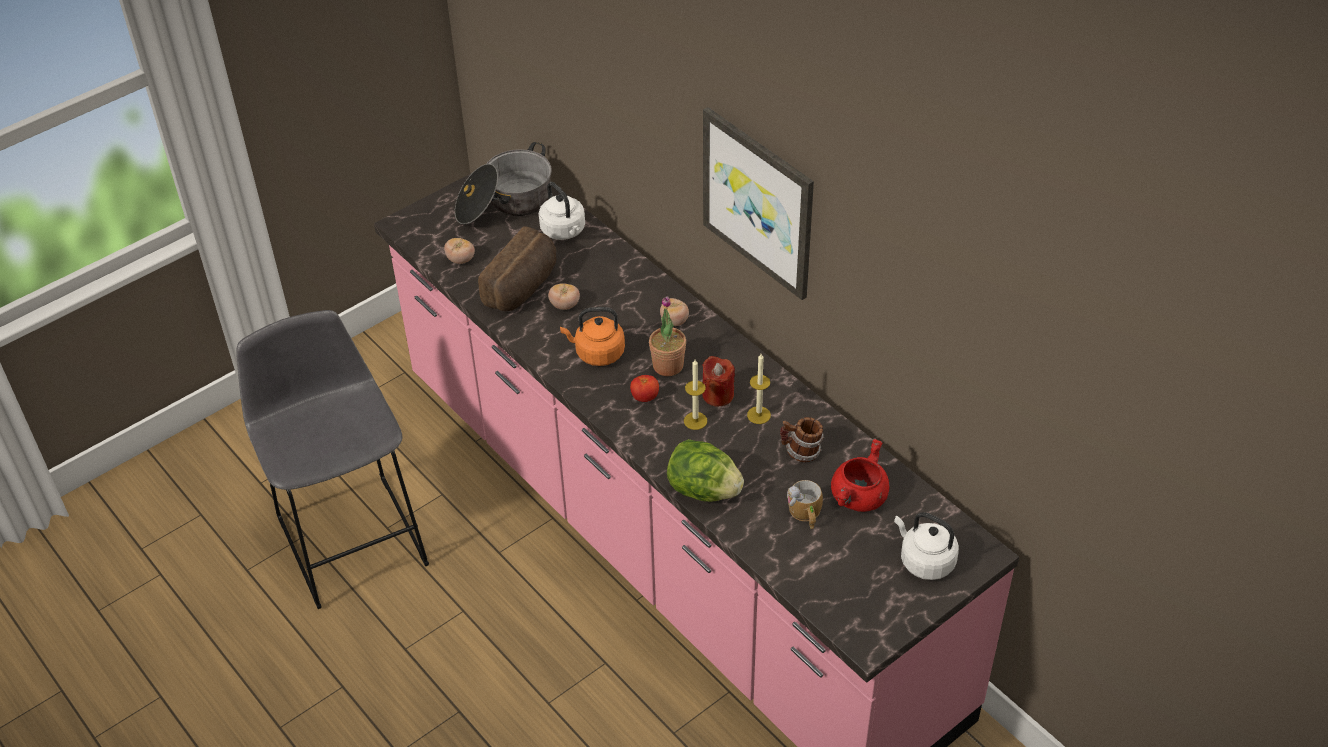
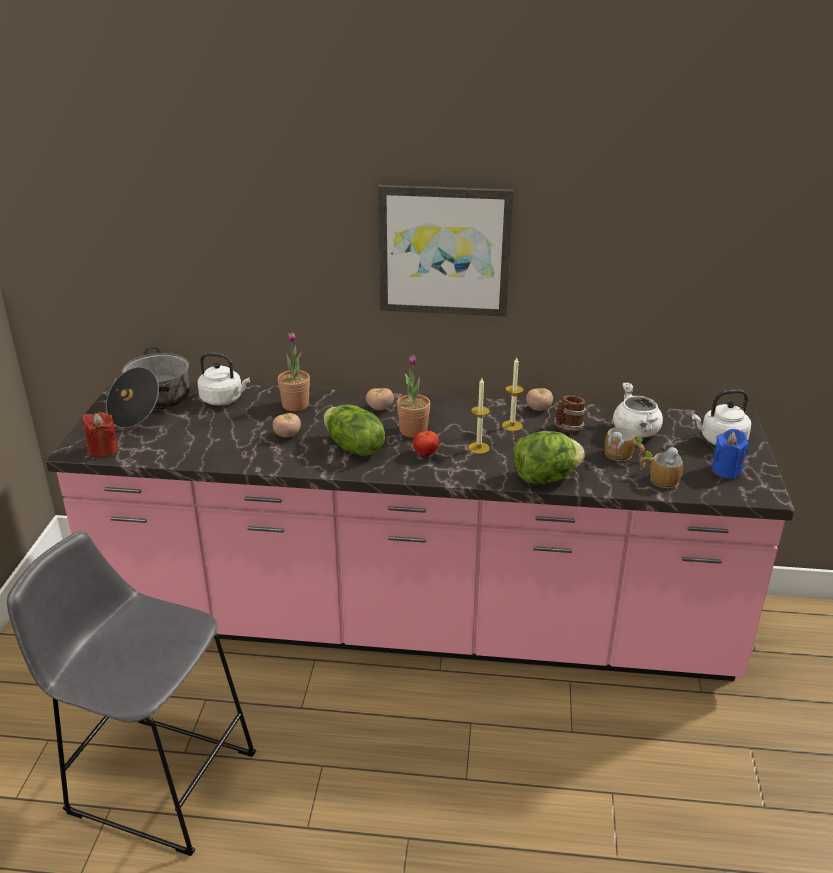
camera: 45 degrees left, 15 degrees down
(460, 260) = (161, 448): tomato -> tomato (538, 409)
(523, 287) = (239, 440): bread -> none
(597, 353) = (353, 448): orange kettle -> lettuce
(611, 273) = (295, 405): none -> potted plant
(718, 395) = (470, 429): red candle -> red candle (103, 450)
(799, 558) = (659, 478): none -> mug
(859, 498) = (637, 433): red cooking pot -> white cooking pot
(874, 594) = (726, 470): none -> blue candle

